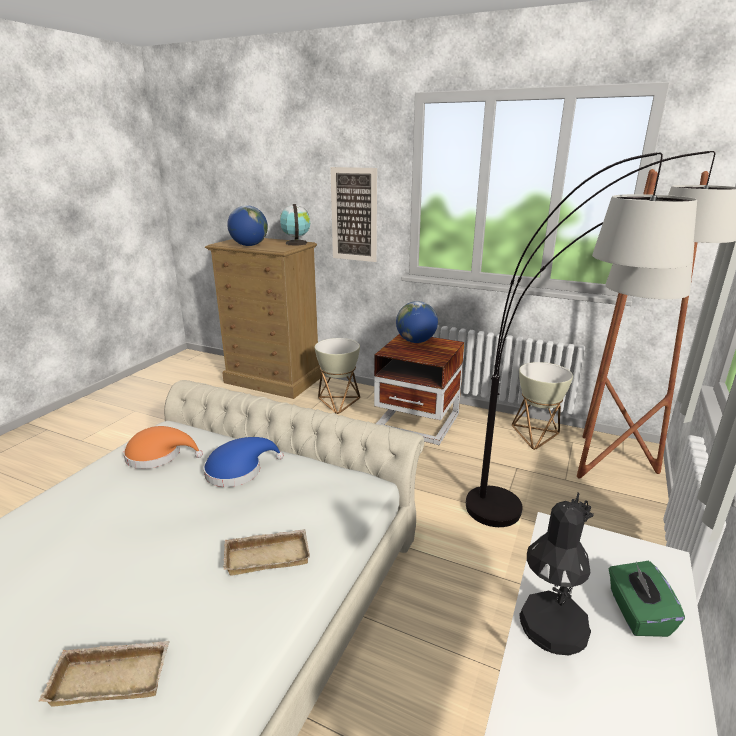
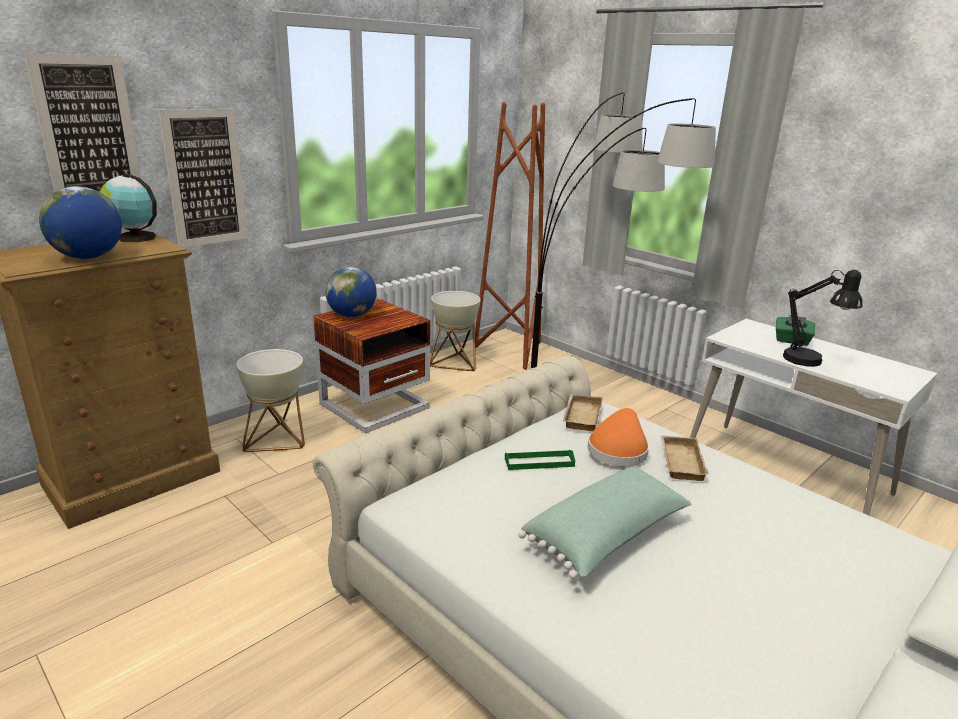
camera: 70 degrees left, 0 degrees up
(113, 676) = (804, 544): beige tray -> beige tray (580, 415)
(127, 522) = (607, 537): none -> green pillow
(158, 455) = (474, 512): orange hat -> orange hat (618, 449)
(238, 470) = (539, 462): blue hat -> green tray
(295, 180) = (89, 135): none -> picture

